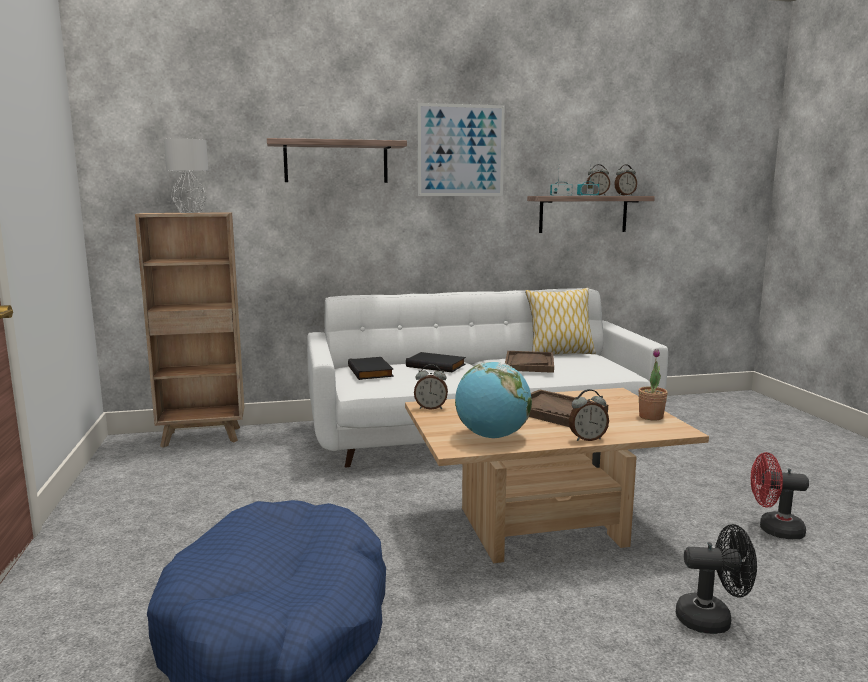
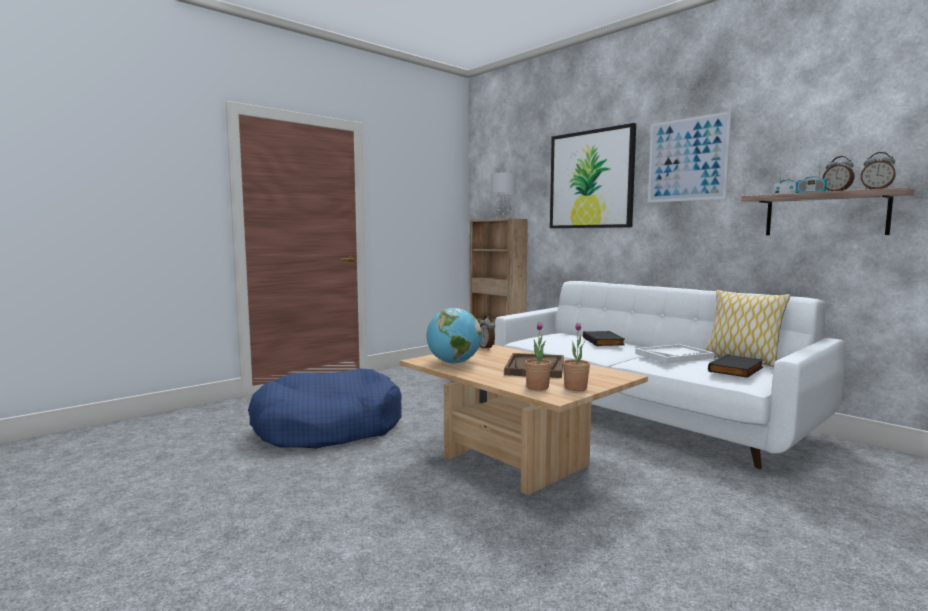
camera: 60 degrees right, 5 degrees down
(336, 162) = (591, 179): shelf -> picture
(371, 371) = (555, 335): black book -> black book (737, 370)
(529, 364) = (673, 356): brown tray -> white tray
(587, 439) = (486, 379): alarm clock -> none
(638, 428) = (537, 387): none -> potted plant
(712, 619) = (449, 540): black fan -> none
(774, 529) = (669, 561): red fan -> none

